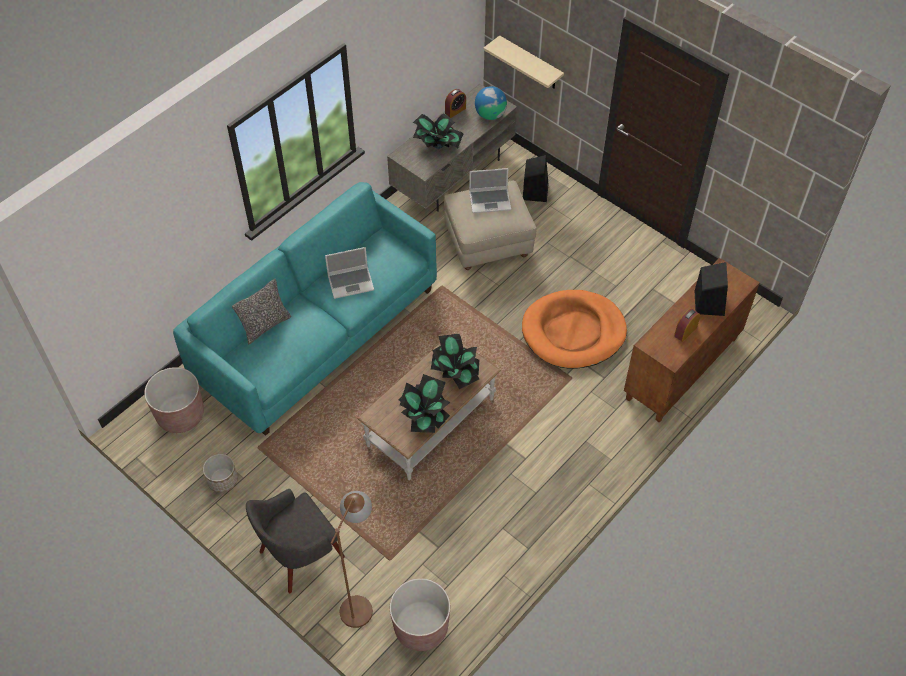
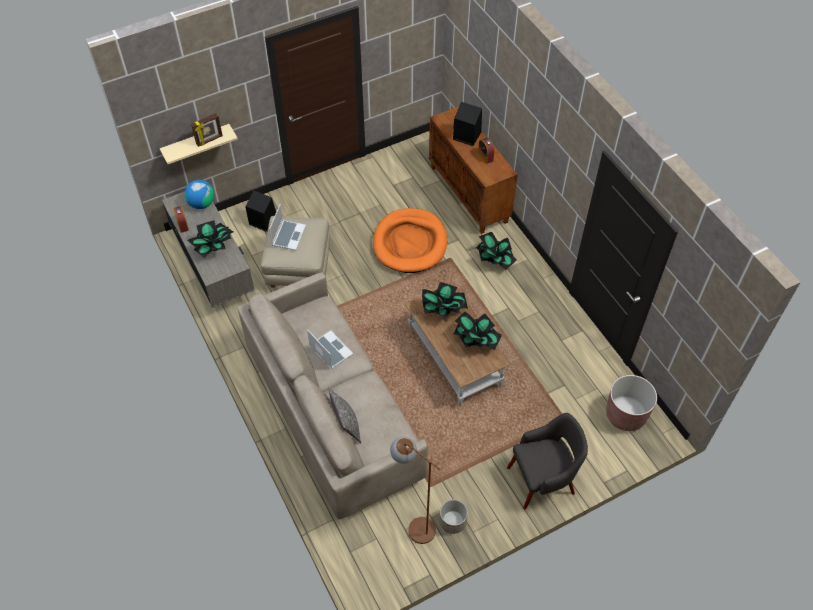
camera: 70 degrees left, 0 degrees up
(180, 415) = (372, 541): brown planter -> none
(300, 555) = (542, 480): grey armchair -> grey armchair turned 90 degrees counterclockwise
(317, 333) = (333, 412): turquoise sofa -> beige sofa
(351, 282) = (330, 350): laptop -> laptop turned 45 degrees counterclockwise
(360, 601) = (594, 448): brown floor lamp -> brown floor lamp (414, 524)
(531, 67) = (209, 140): none -> picture frame
(591, 424) = (494, 260): none -> potted plant

